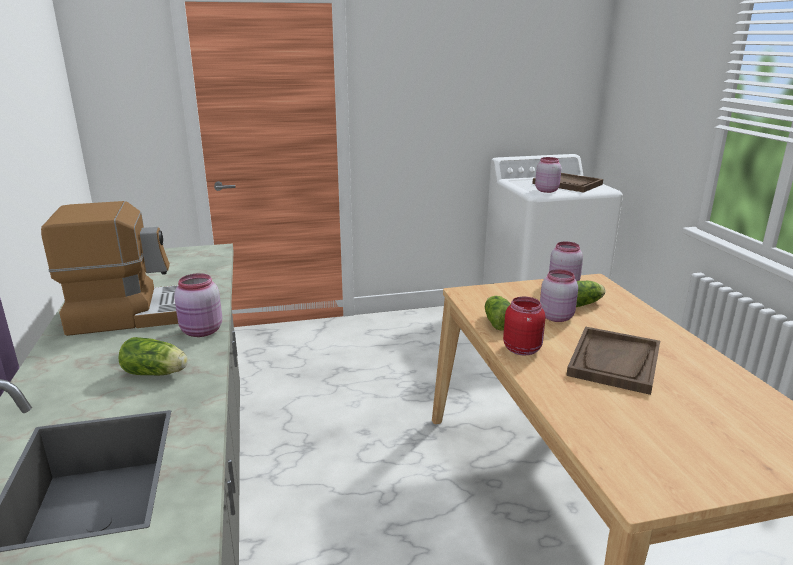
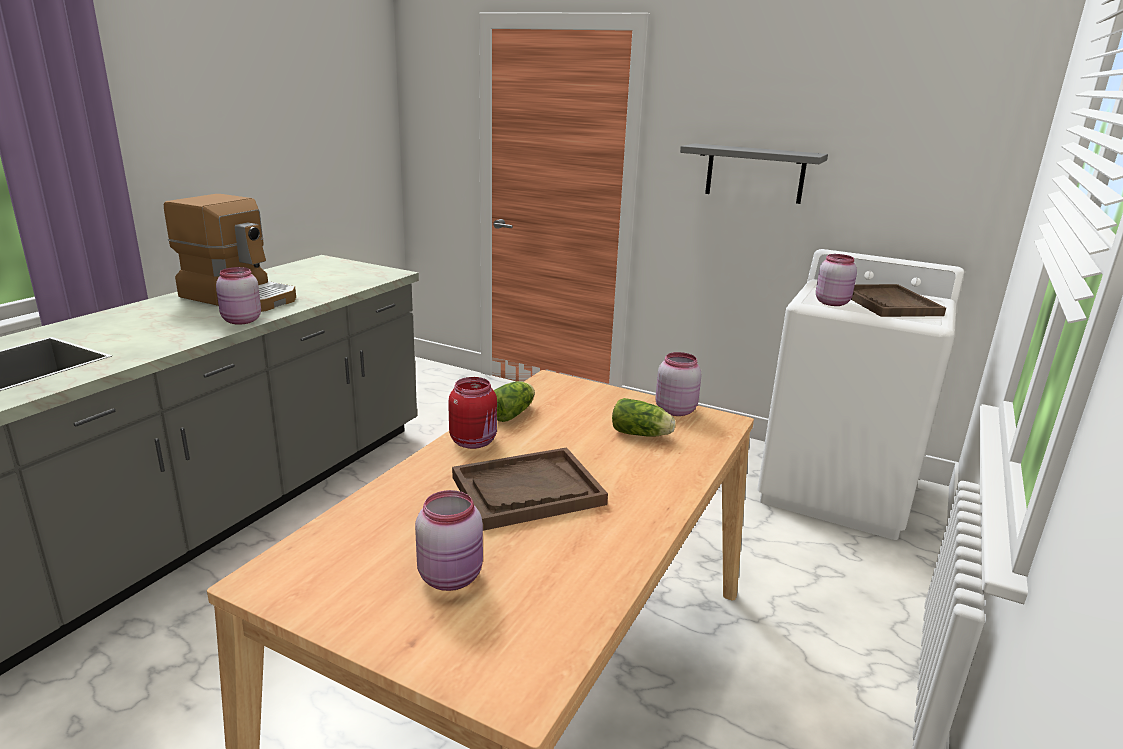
camera: 40 degrees right, 0 degrees up
(157, 373) = (159, 334): lettuce -> none
(442, 110) = (755, 173): none -> grey shelf
(556, 317) = (581, 433): pink jar -> pink jar (452, 576)

